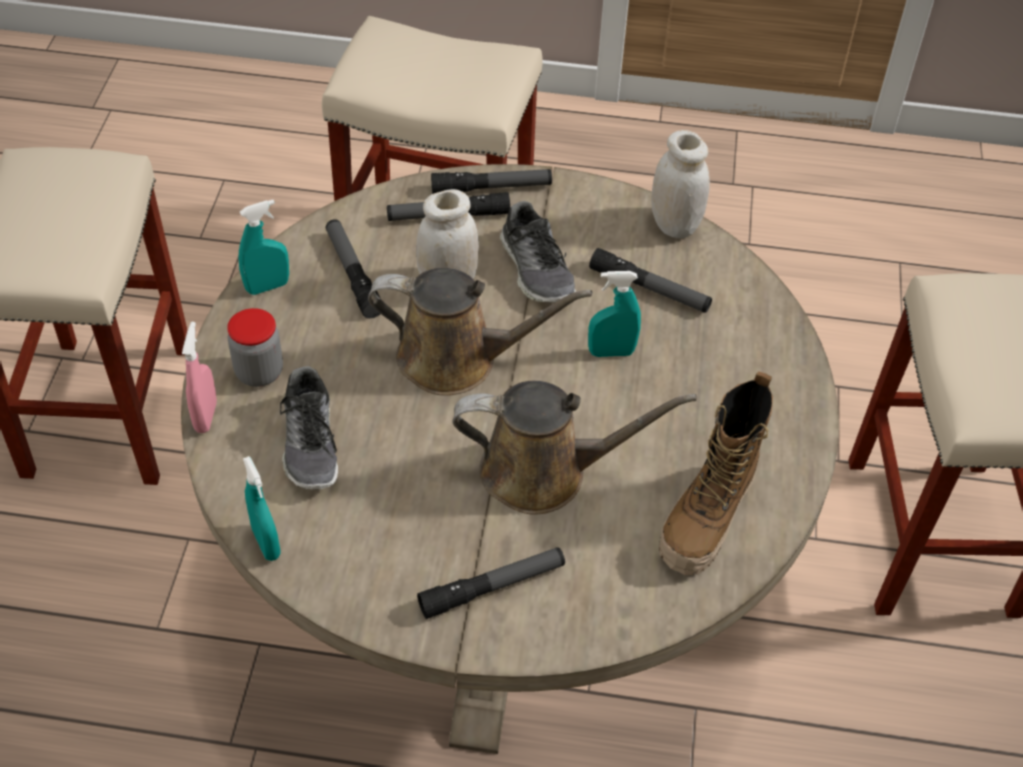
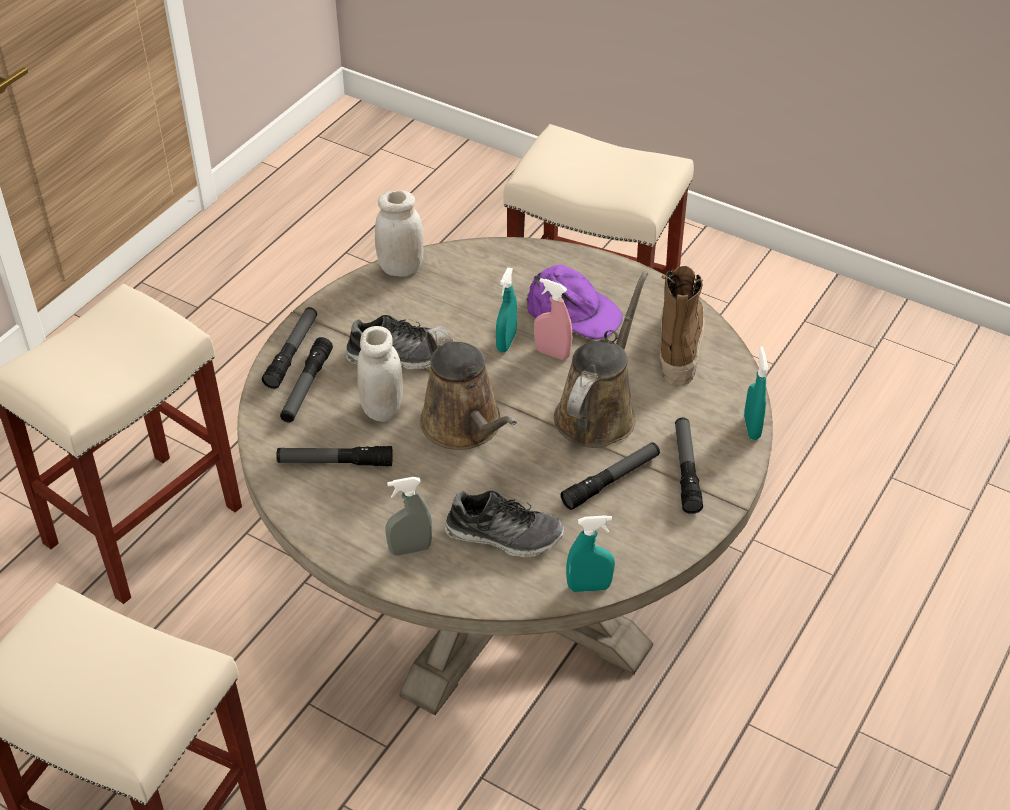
camera: 65 degrees left, 5 degrees down
(206, 416) = (439, 595): pink spray bottle -> pink spray bottle (552, 353)
(259, 372) = (410, 549): jar -> grey spray bottle
(267, 286) = (315, 520): turquoise spray bottle -> turquoise spray bottle (751, 427)
(457, 359) = (465, 426): brown watering can -> brown watering can turned 120 degrees clockwise
(649, 289) = (457, 303): flashlight -> flashlight (611, 481)
(701, 398) = (573, 312): none -> purple cap
(707, 520) = (678, 346): boot -> boot turned 135 degrees counterclockwise

